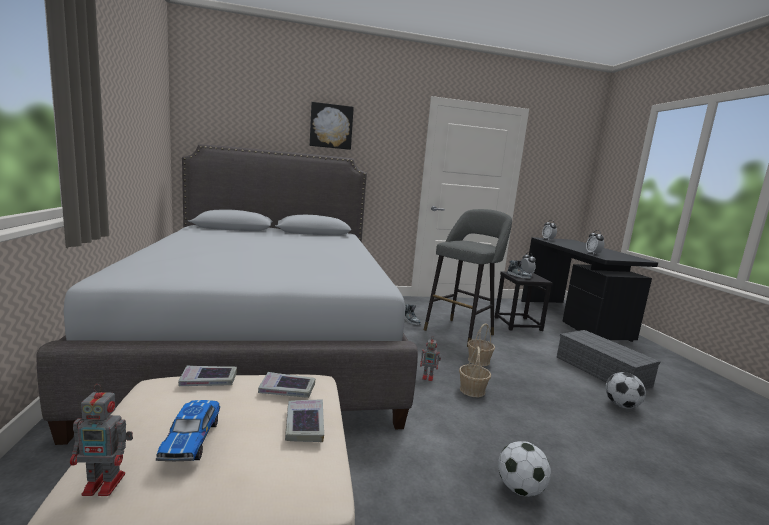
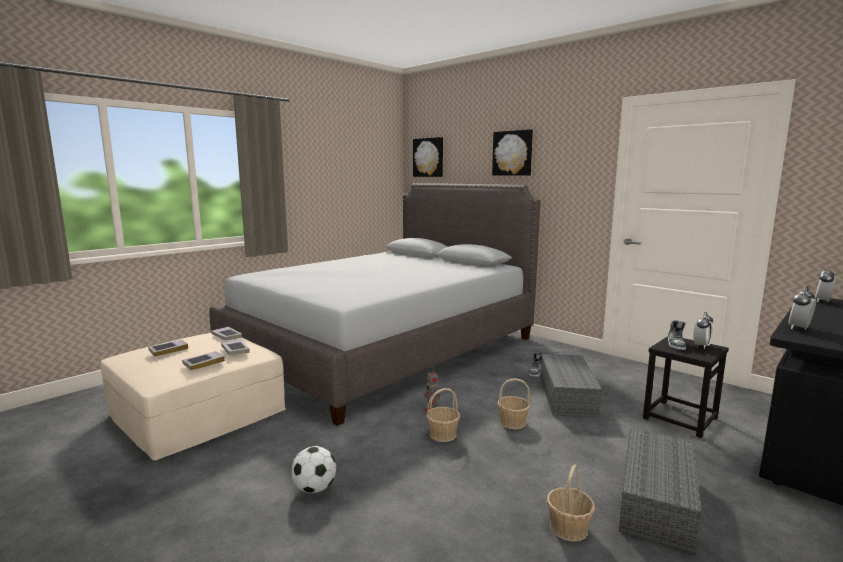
camera: 55 degrees right, 0 degrees up
(106, 484) = (132, 352): toy robot -> none
(191, 439) = (168, 350): toy car -> book
(216, 115) = (429, 157): none -> picture
(461, 331) = (568, 397): grey stool -> grey storage box
(621, 405) = (569, 527): football -> basket

